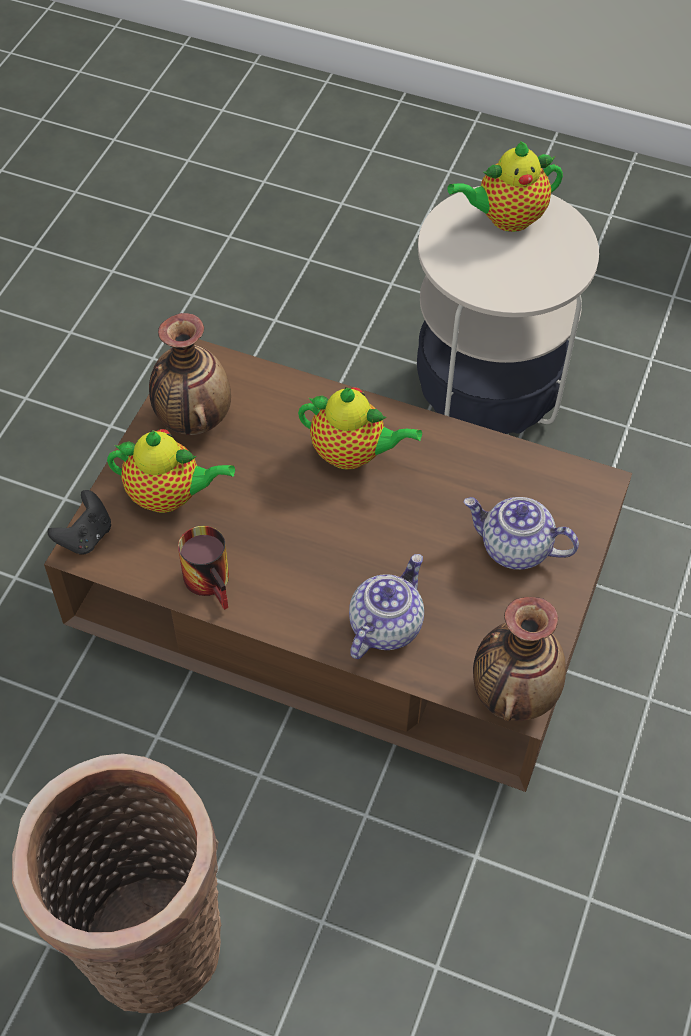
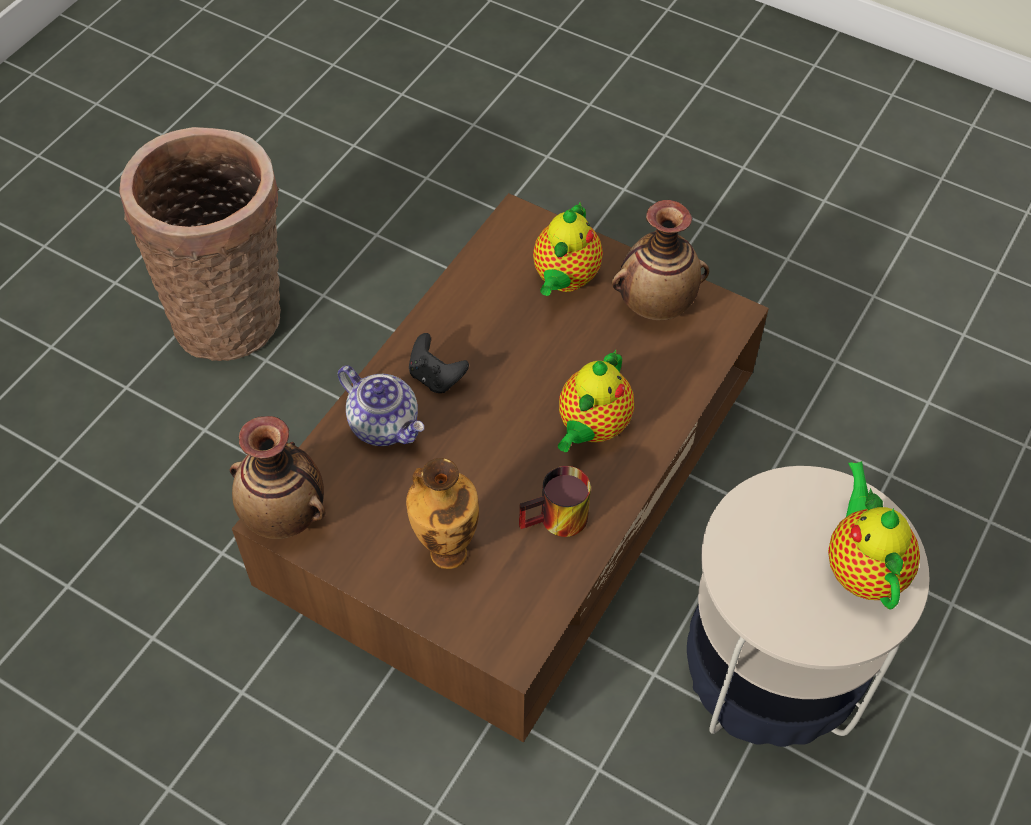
camera: 100 degrees right, 0 degrees up
(85, 536) = (530, 220): black game controller -> black game controller (436, 377)
(214, 581) = (464, 303): mug -> mug (557, 522)
(514, 548) = (446, 551): teapot -> vase

